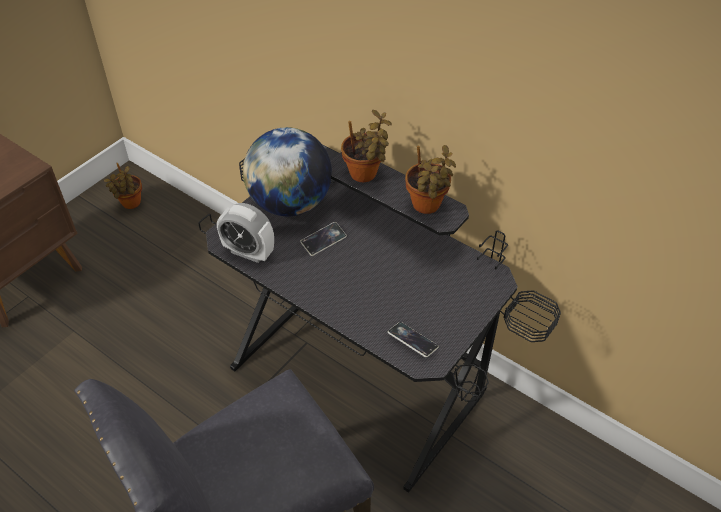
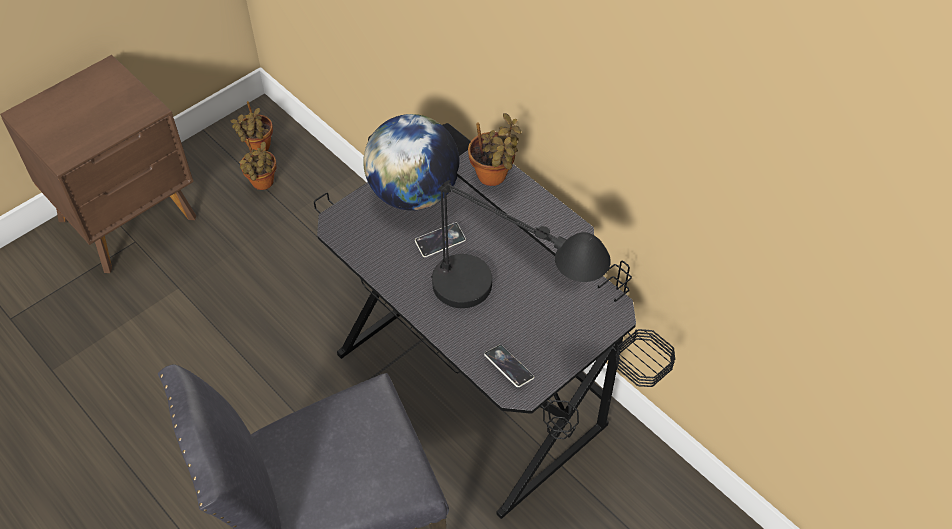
camera: 10 degrees right, 5 degrees up
(248, 252) = (359, 244): alarm clock -> none
(398, 289) = (507, 308): none -> black table lamp
(427, 207) = (551, 224): potted plant -> potted plant (262, 184)

